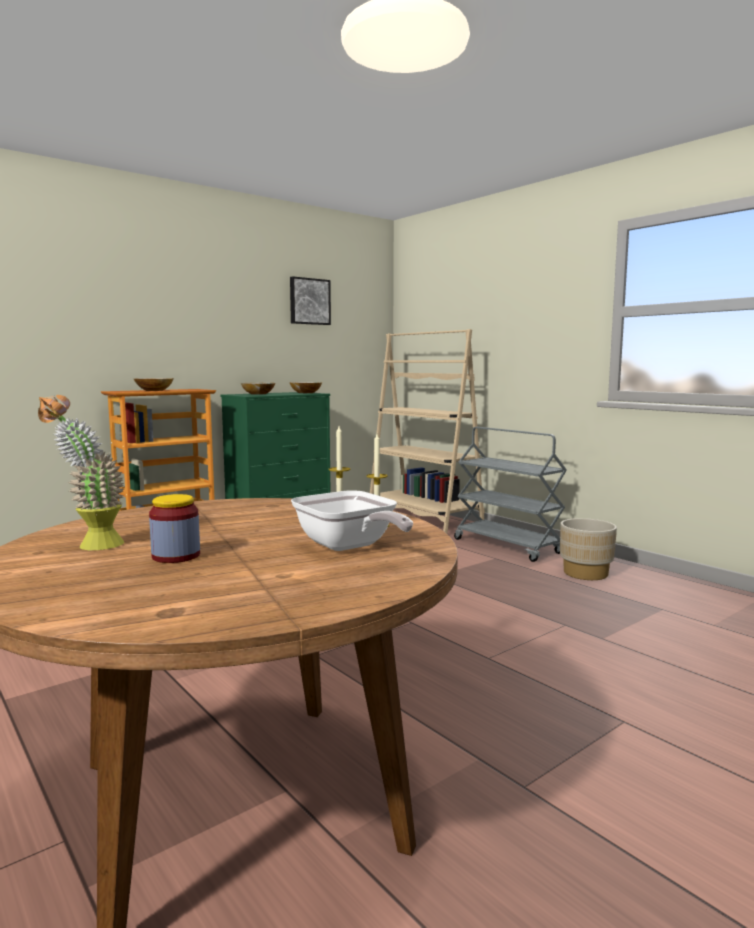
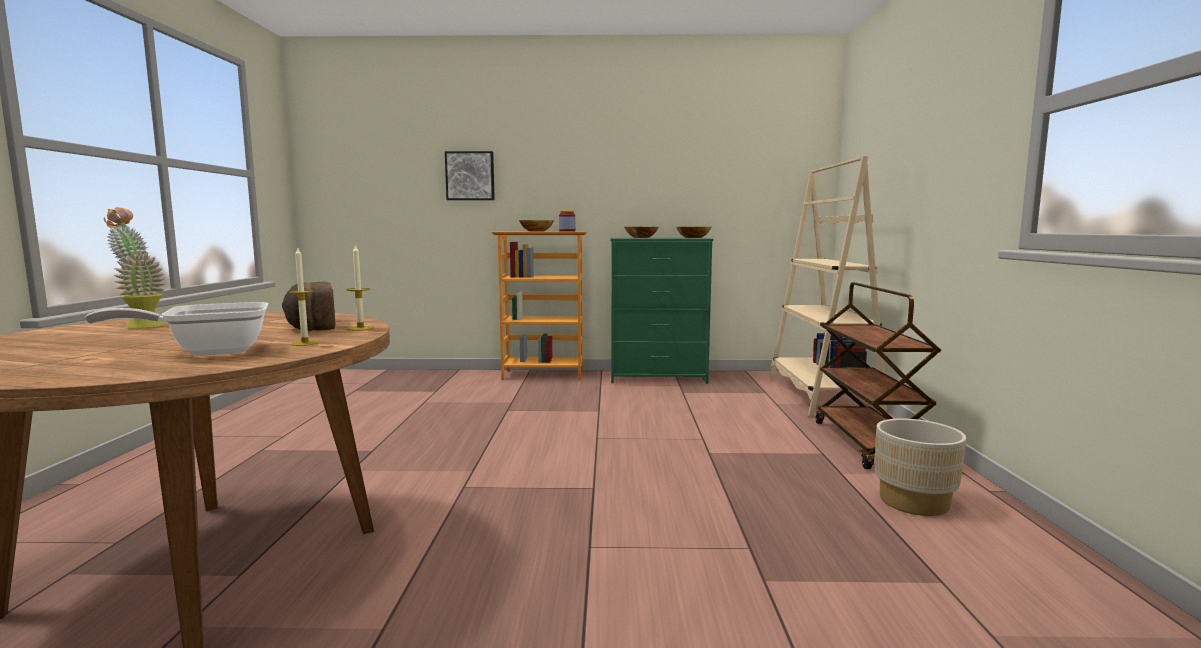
camera: 40 degrees right, 0 degrees up
(176, 556) = (128, 337): jar -> jar (567, 231)
(284, 513) = (309, 326): none -> bread
(309, 301) = (719, 140): picture -> picture (470, 176)
(349, 547) = (209, 352): frying pan -> frying pan turned 60 degrees clockwise
(508, 546) = (868, 445): grey cart -> brown cart

